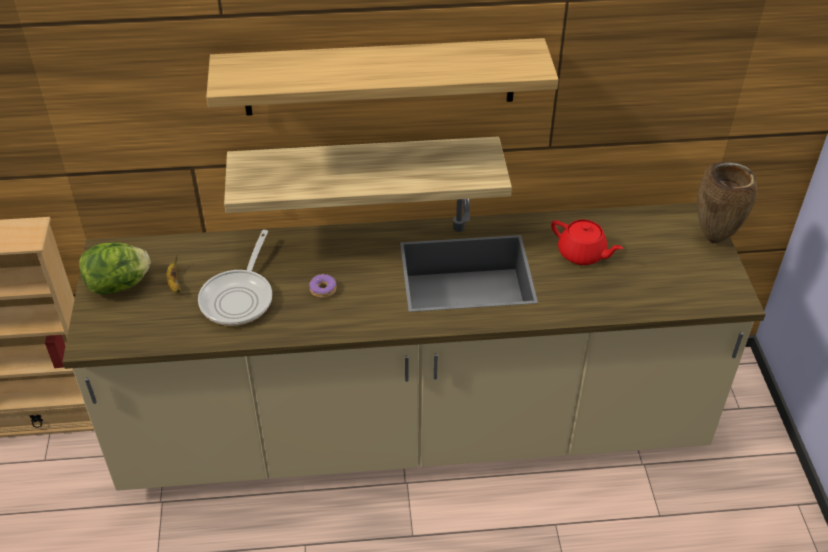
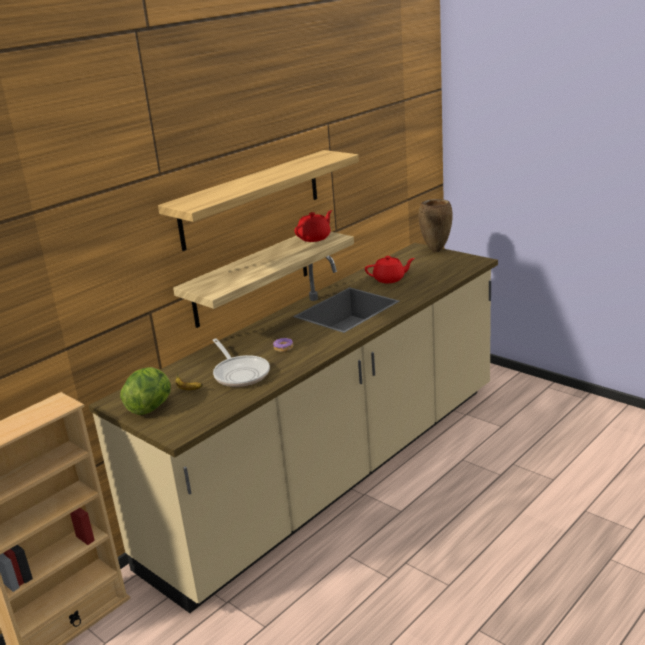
camera: 40 degrees left, 20 degrees down
(468, 159) = (315, 238): none -> red teapot

